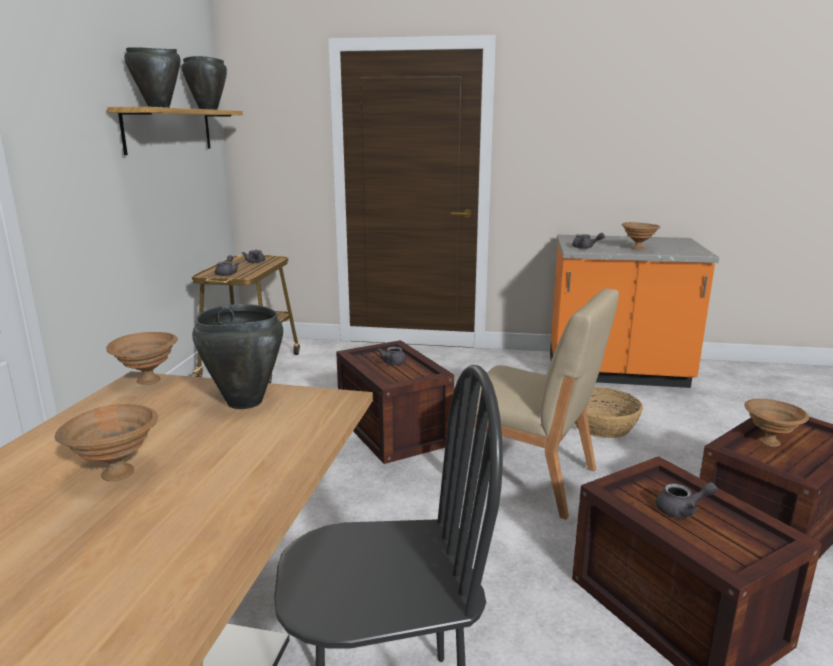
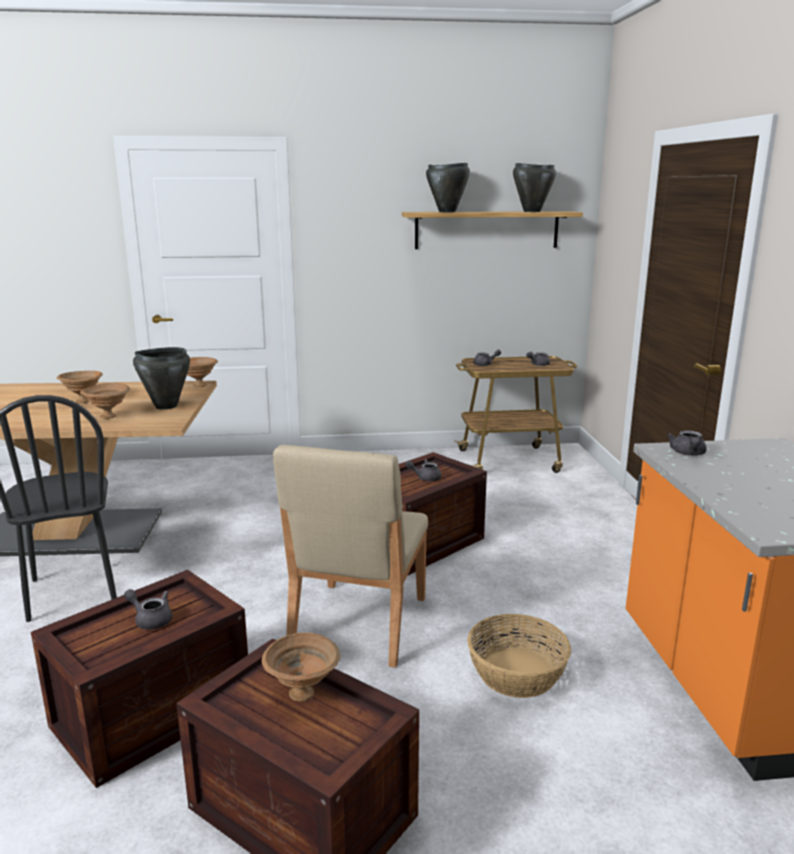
camera: 75 degrees right, 0 degrees up
(638, 248) = (738, 485): brown bowl -> brown bowl (109, 417)
(682, 510) = (150, 619): grey teapot -> grey teapot turned 135 degrees clockwise

